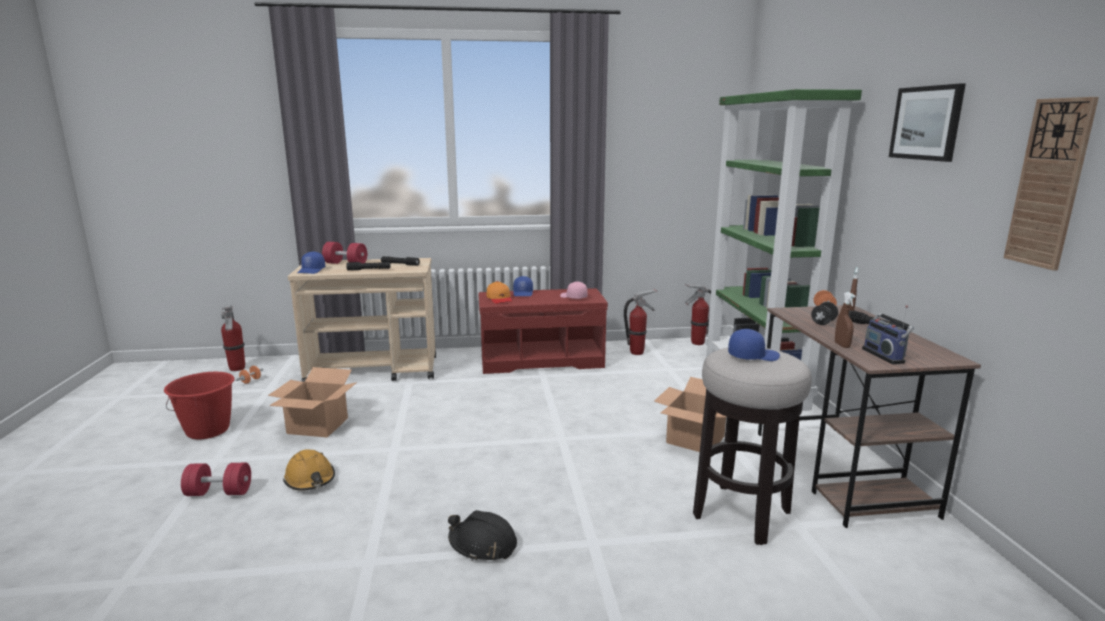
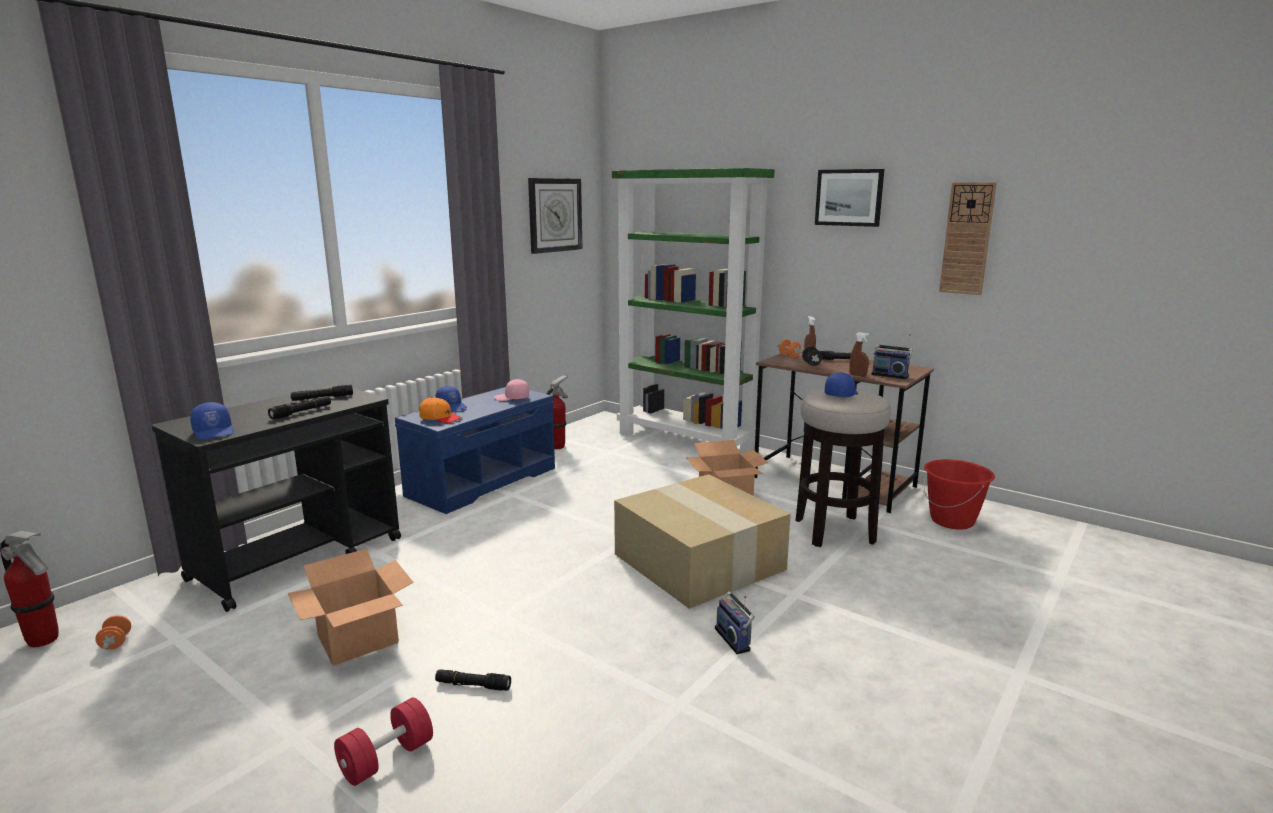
camera: 45 degrees left, 0 degrees up
(208, 430) = (194, 721): red bucket -> red bucket (952, 521)
(310, 479) = (473, 685): orange hard hat -> black flashlight
(345, 264) = (237, 413): red dumbbell -> none
(374, 370) = (299, 558): beige cart -> black cart
(482, 545) = (734, 639): black hard hat -> radio
(542, 360) = (482, 481): red bench -> blue bench
(573, 479) = (701, 562): none -> cardboard box
(681, 141) = (555, 215): none -> wall clock
(697, 343) = (591, 424): fire extinguisher -> none

